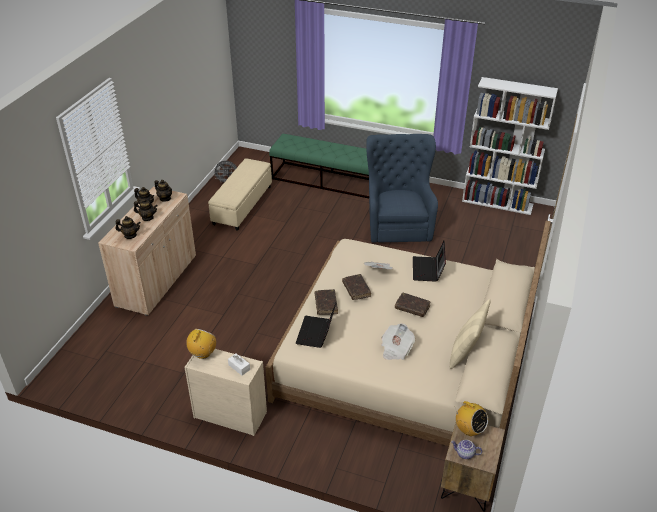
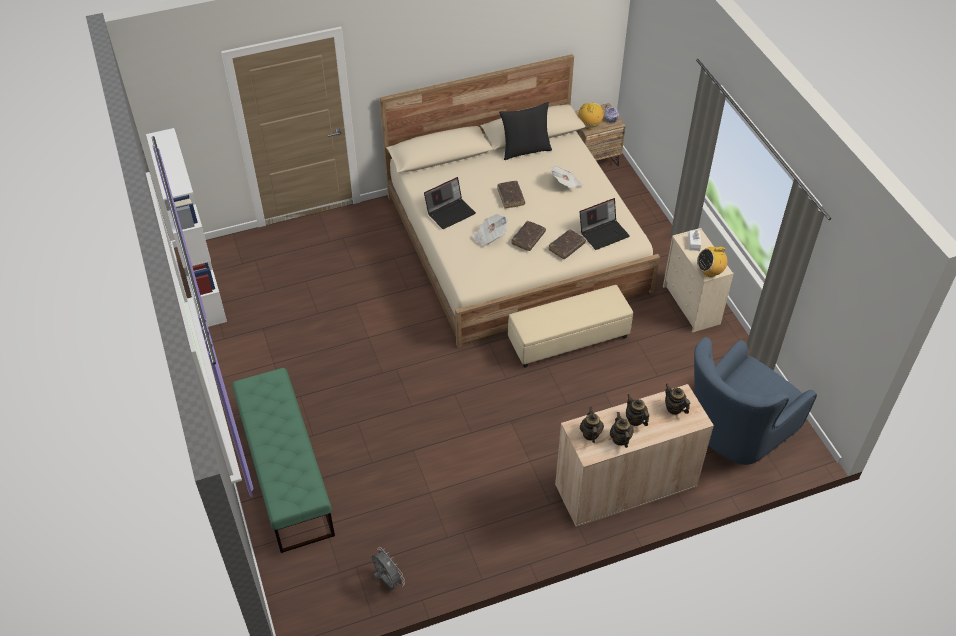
camera: 130 degrees left, 10 degrees up
(243, 205) = (421, 519): beige ottoman -> beige ottoman (568, 338)
(397, 222) = (320, 352): blue armchair -> blue armchair (735, 431)
(465, 352) = (525, 150): beige pillow -> black pillow

